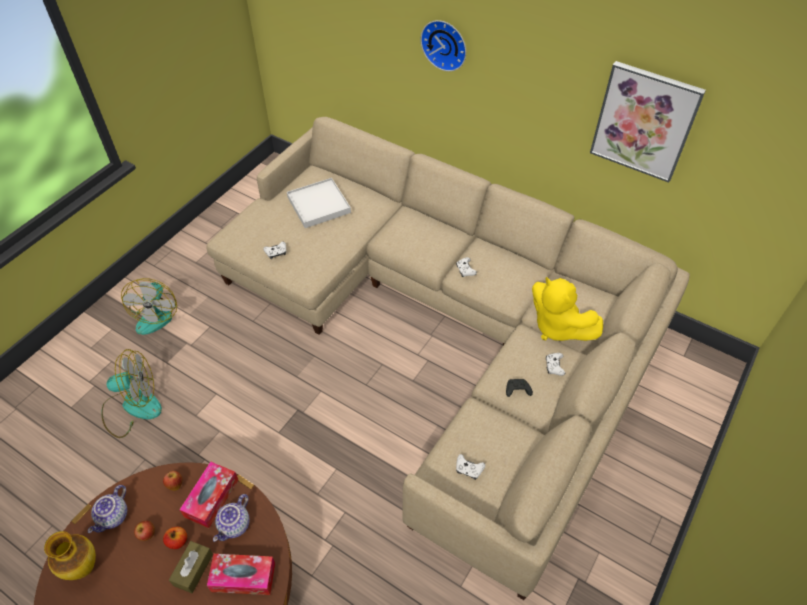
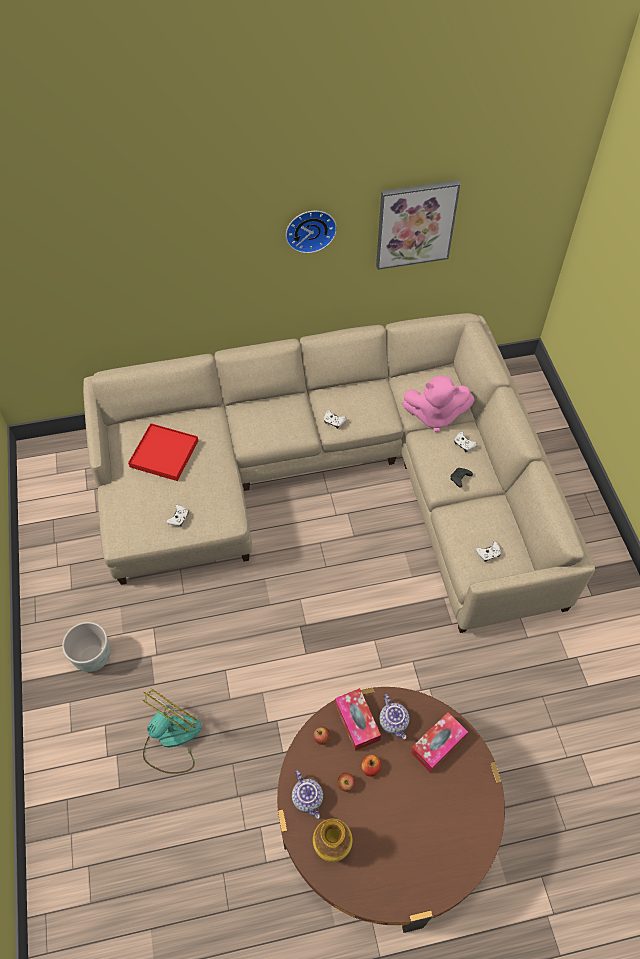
camera: 45 degrees left, 5 degrees up
(157, 314) = (93, 657): fan -> grey planter
(193, 569) = (402, 772): brown tissue box -> none
(318, 205) = (164, 454): white tray -> red tray
(445, 44) = (214, 246): wall clock -> wall clock (310, 229)
(557, 327) = (435, 415): yellow plush toy -> pink plush toy

